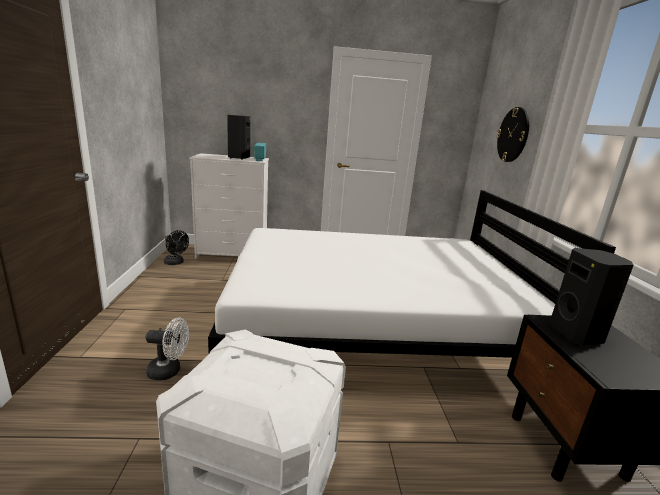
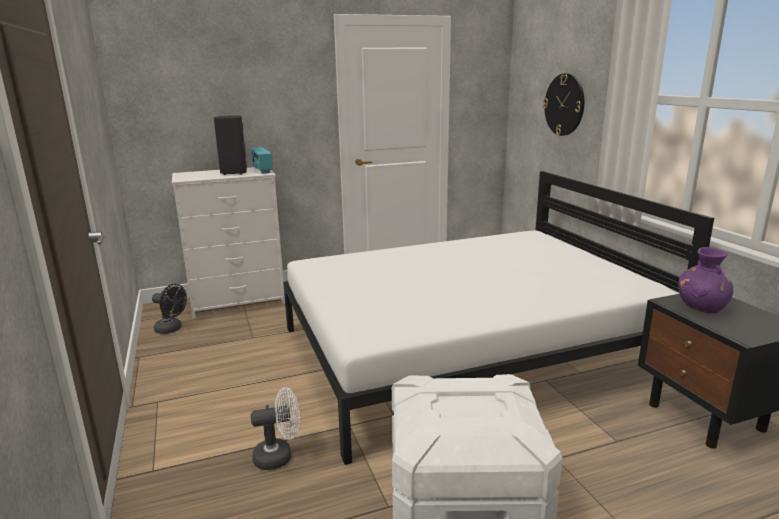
camera: 15 degrees left, 0 degrees up
(577, 334) = (701, 307): black speaker -> purple vase

